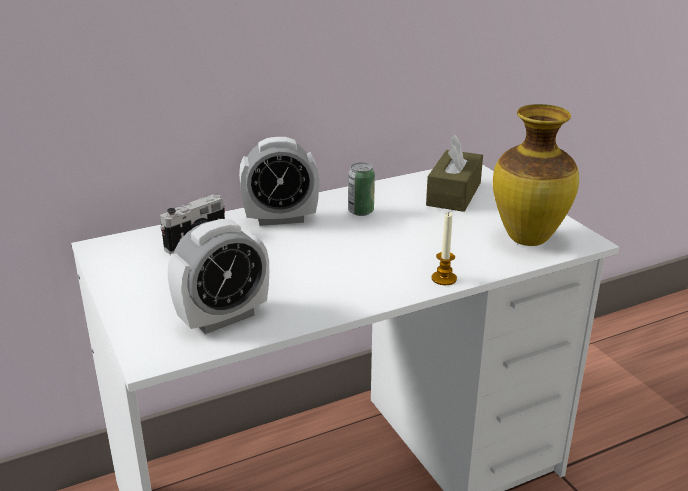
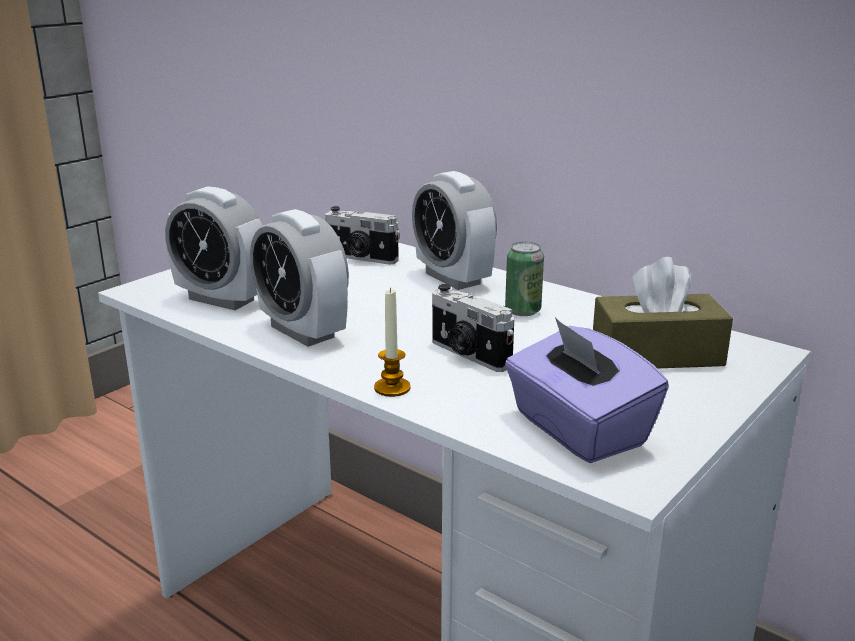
camera: 65 degrees right, 5 degrees down
(326, 293) = (302, 331): none -> alarm clock
(414, 244) = (468, 355): none -> camera
(528, 239) = (577, 430): vase -> purple tissue box

